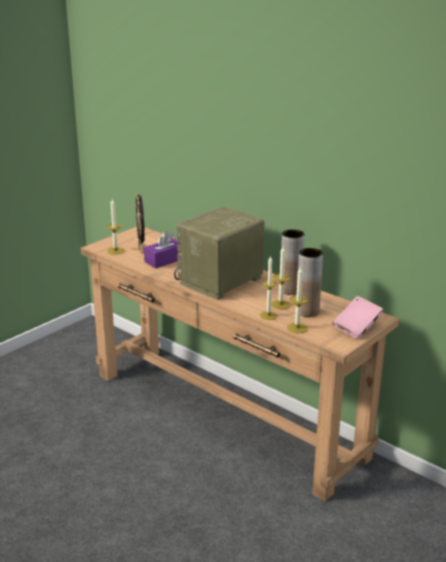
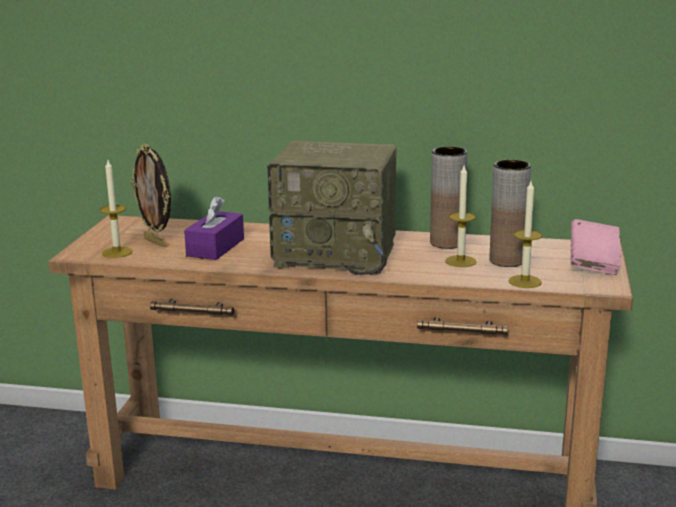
camera: 30 degrees left, 5 degrees down
(220, 282) = (338, 255): radio -> radio turned 90 degrees counterclockwise
(268, 315) = (466, 277): candle -> none

